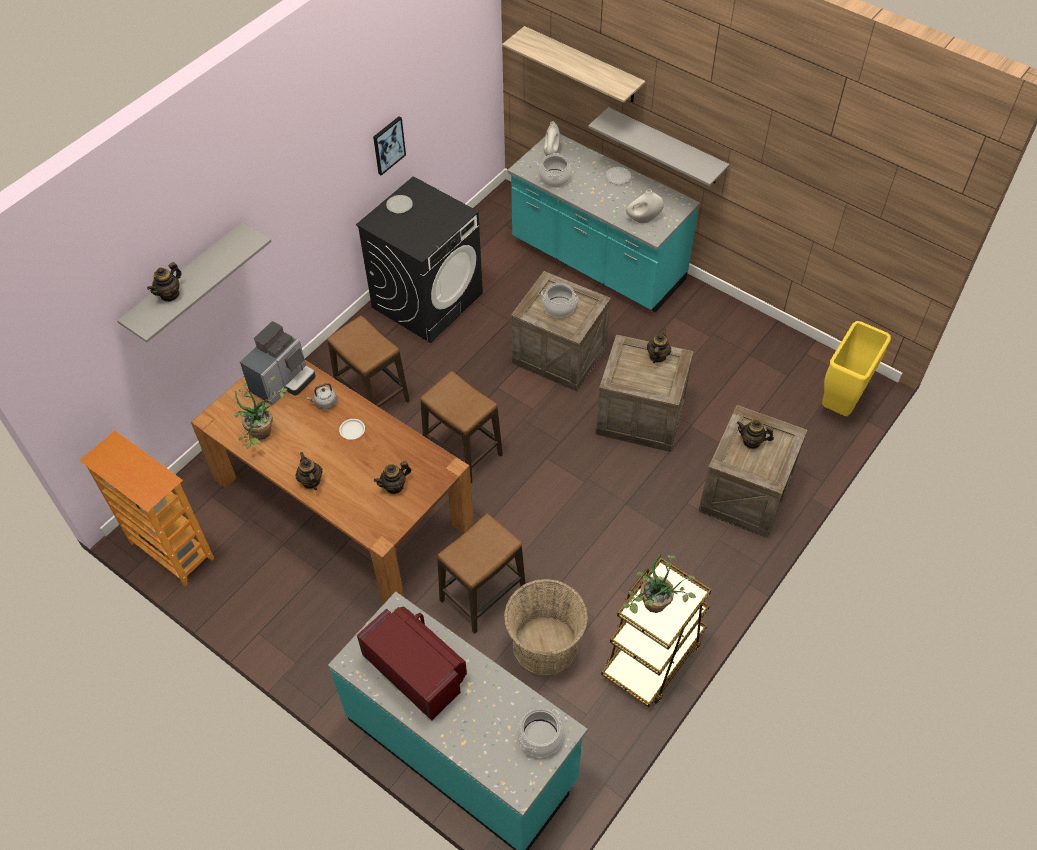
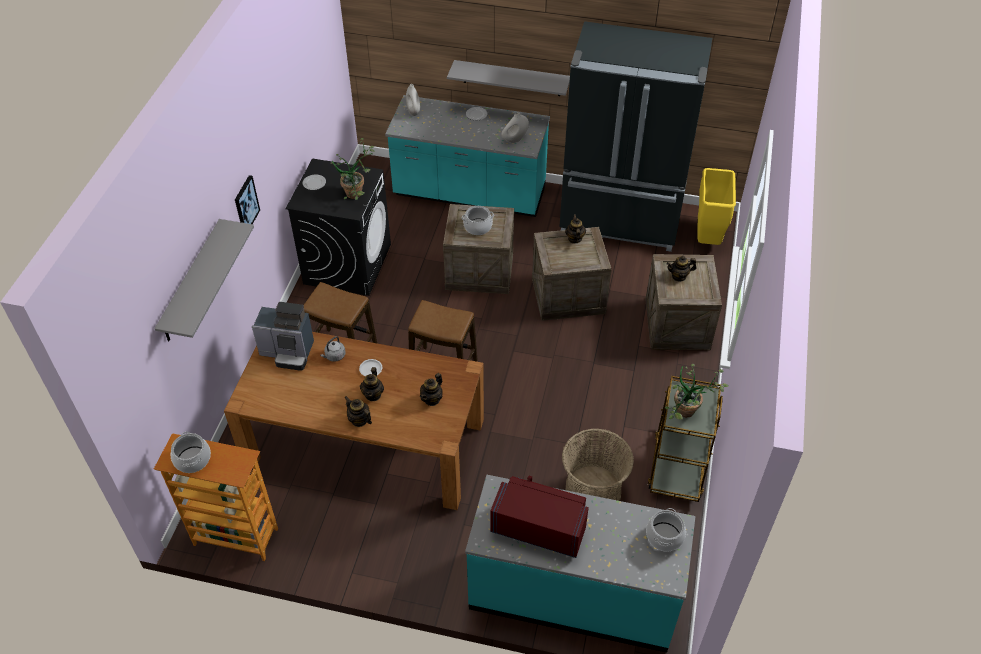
camera: 25 degrees left, 5 degrees down
(170, 294) = (190, 293): teapot -> teapot (373, 394)
(264, 435) = (297, 399): potted plant -> potted plant (357, 195)
(283, 382) = (288, 352): coffee machine -> coffee machine turned 90 degrees clockwise
(388, 145) = (293, 133): picture -> picture (246, 204)
(482, 595) = (522, 471): stool -> none
(555, 178) = (427, 129): cooking pot -> cooking pot (193, 459)
(583, 65) = (426, 30): shelf -> none
(750, 347) = (621, 220): none -> black fridge

